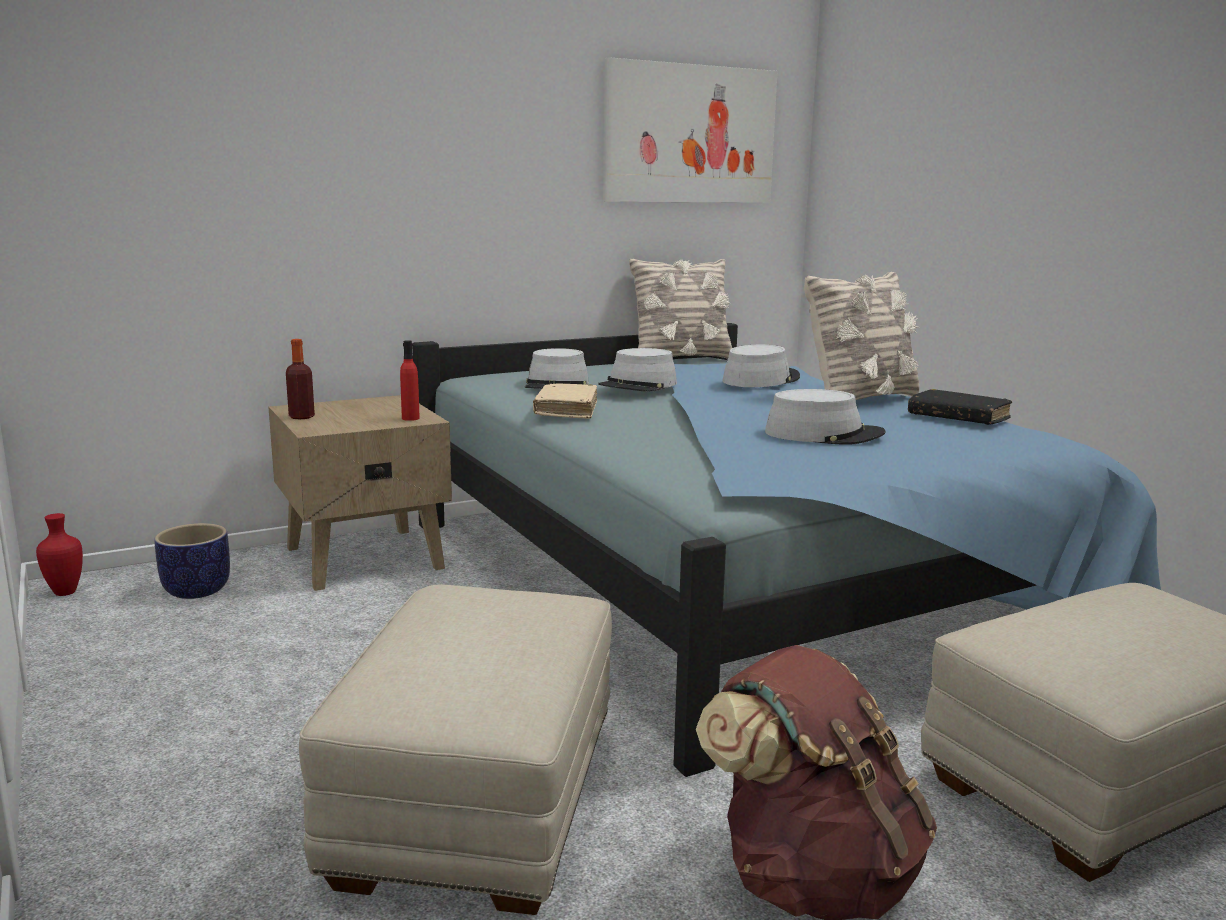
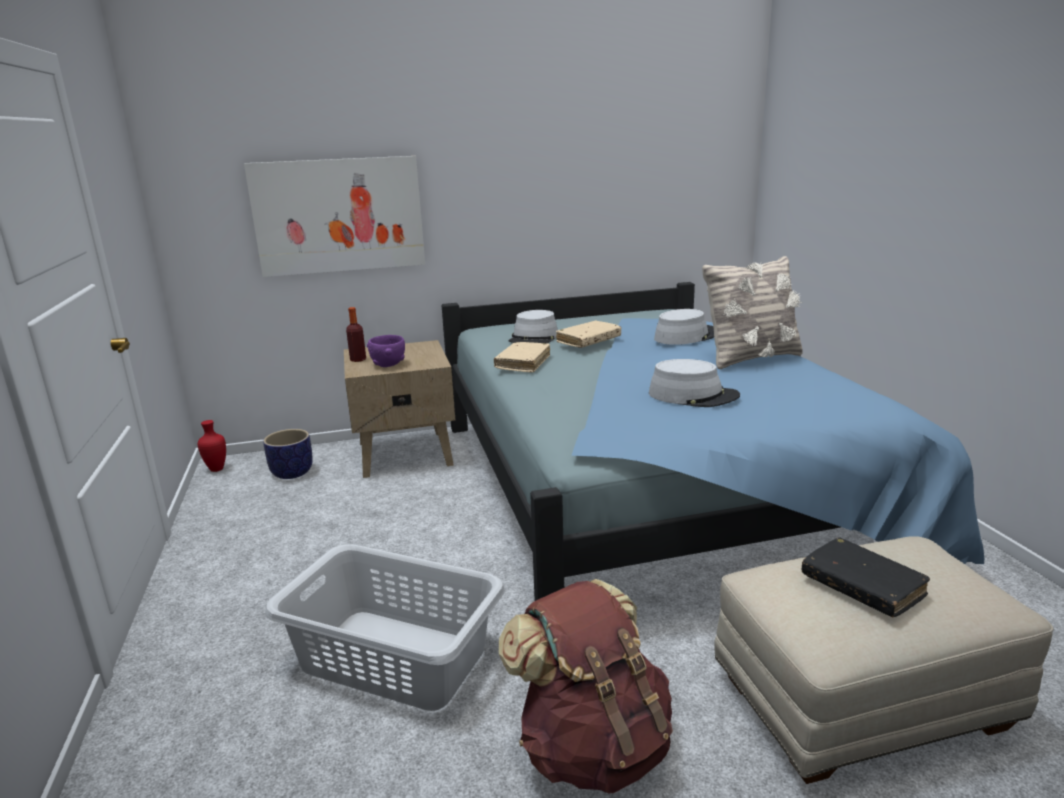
camera: 15 degrees right, 5 degrees up
(353, 422) = (388, 365): none -> purple bowl
(410, 418) = (427, 362): red bottle -> none
(478, 805) = (394, 657): beige ottoman -> grey laundry basket
(638, 385) = (588, 341): grey hat -> beige book
(681, 358) = (645, 311): beige pillow -> none
(690, 134) = (655, 139): picture -> picture (339, 215)
(958, 417) = (818, 380): black book -> black book (862, 586)

